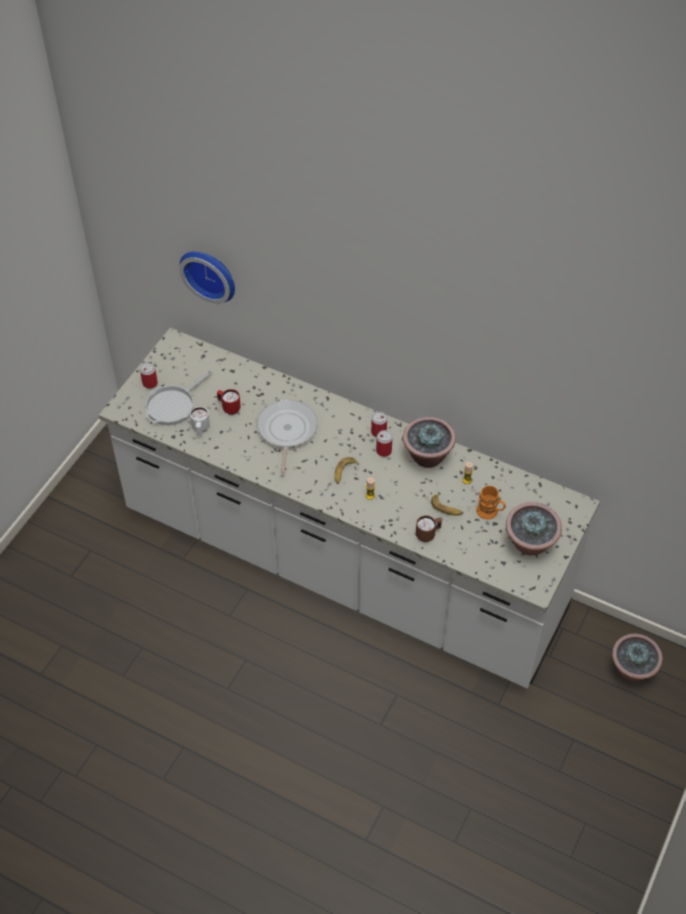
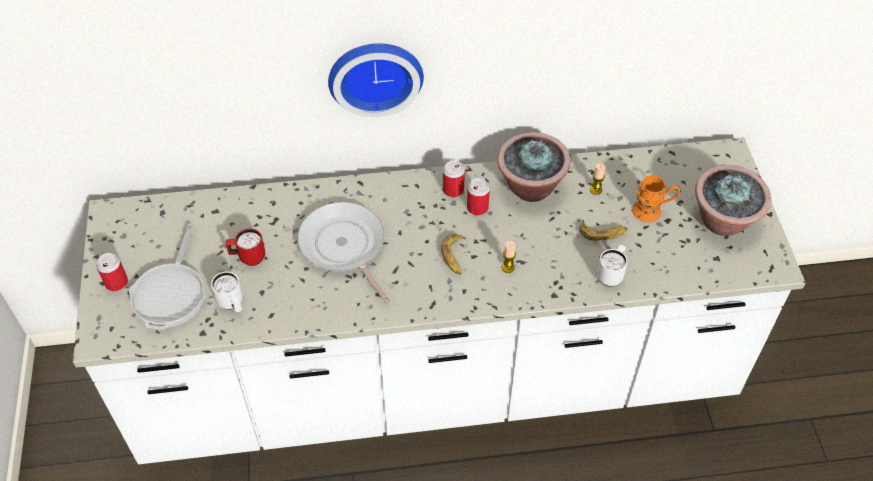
camera: 35 degrees left, 0 degrees up
(210, 273) = (134, 86): wall clock -> wall clock (375, 74)
(428, 534) = (611, 274): brown mug -> white mug
(632, 670) = (798, 314): potted plant -> none

